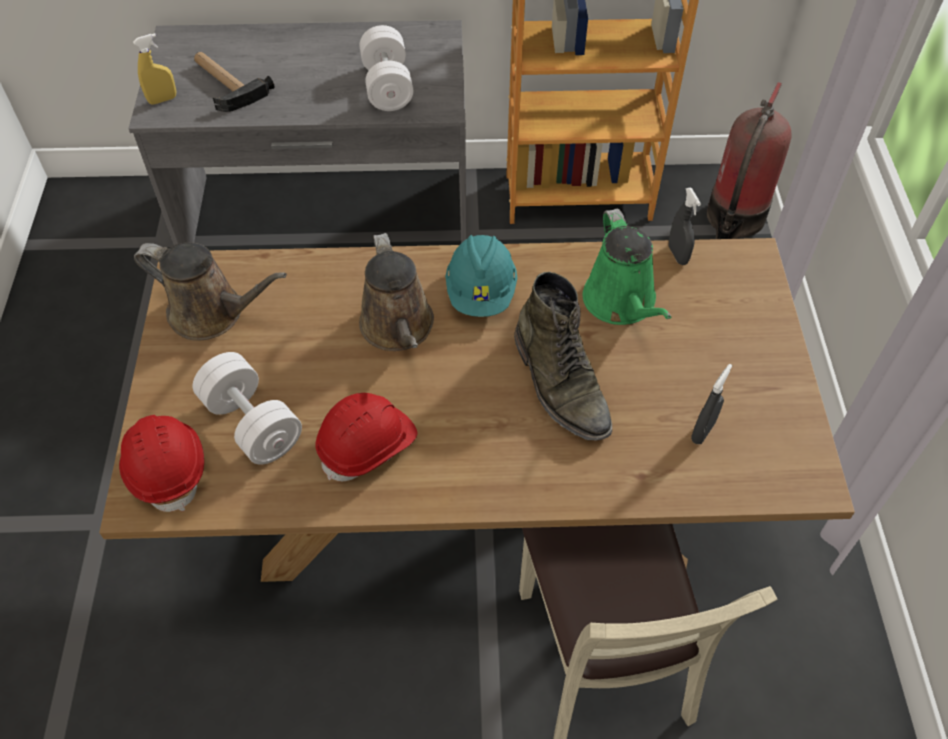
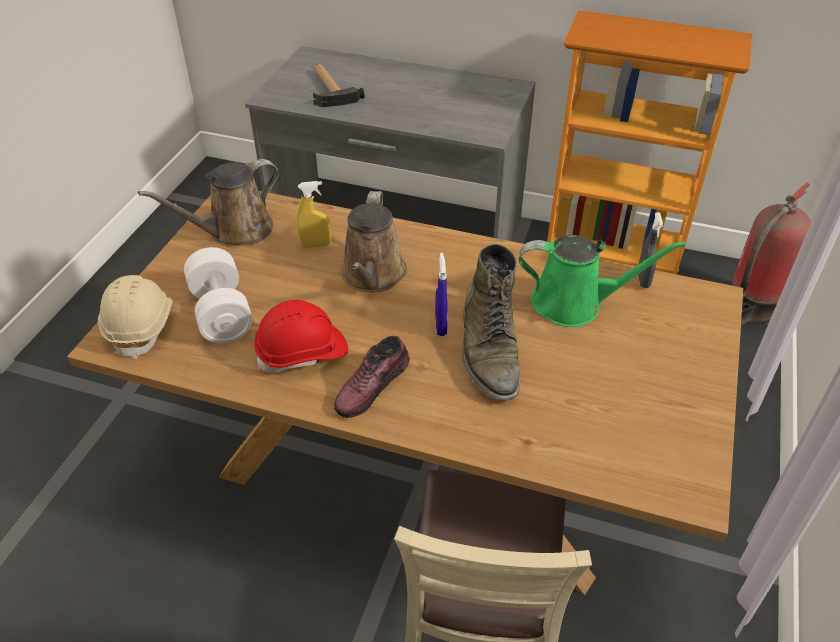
camera: 20 degrees right, 10 degrees down
(163, 100) = (279, 90): yellow spray bottle -> yellow spray bottle (315, 245)
(168, 468) = (141, 326): red hard hat -> beige hard hat
(212, 313) = (235, 231): brown watering can -> brown watering can turned 105 degrees clockwise
(387, 86) = (453, 113): white dumbbell -> none
(461, 462) = (373, 386): none -> shoe
(481, 292) = (455, 266): turquoise hard hat -> none
(499, 369) = (441, 326): none -> blue spray bottle
(622, 303) = (574, 303): green watering can -> green watering can turned 90 degrees counterclockwise
(702, 431) = (603, 422): grey spray bottle -> none

